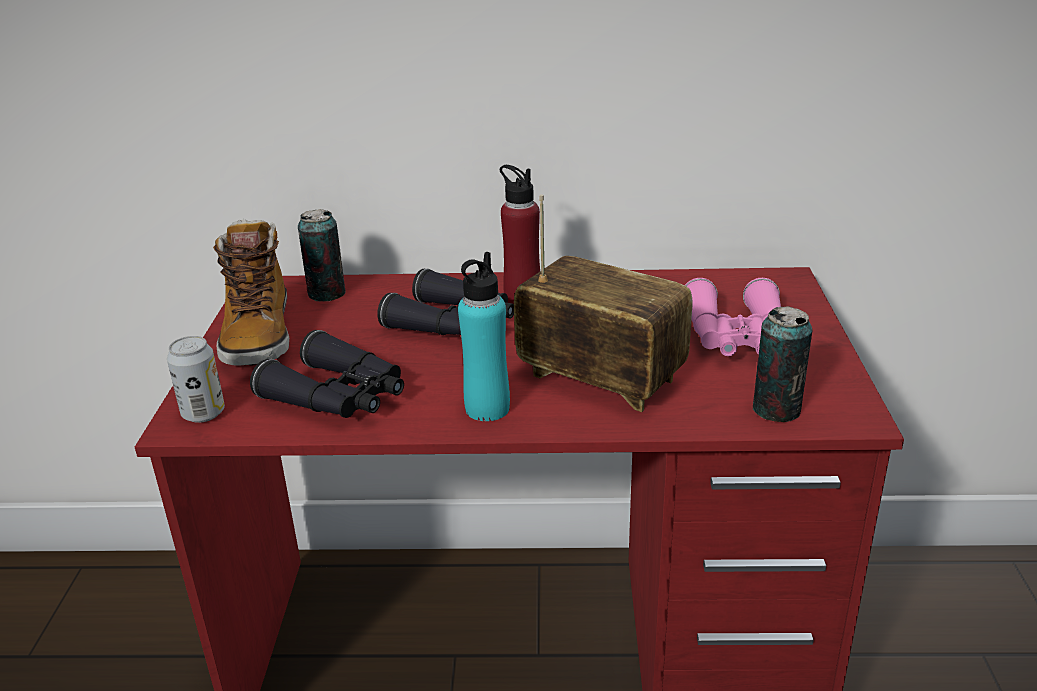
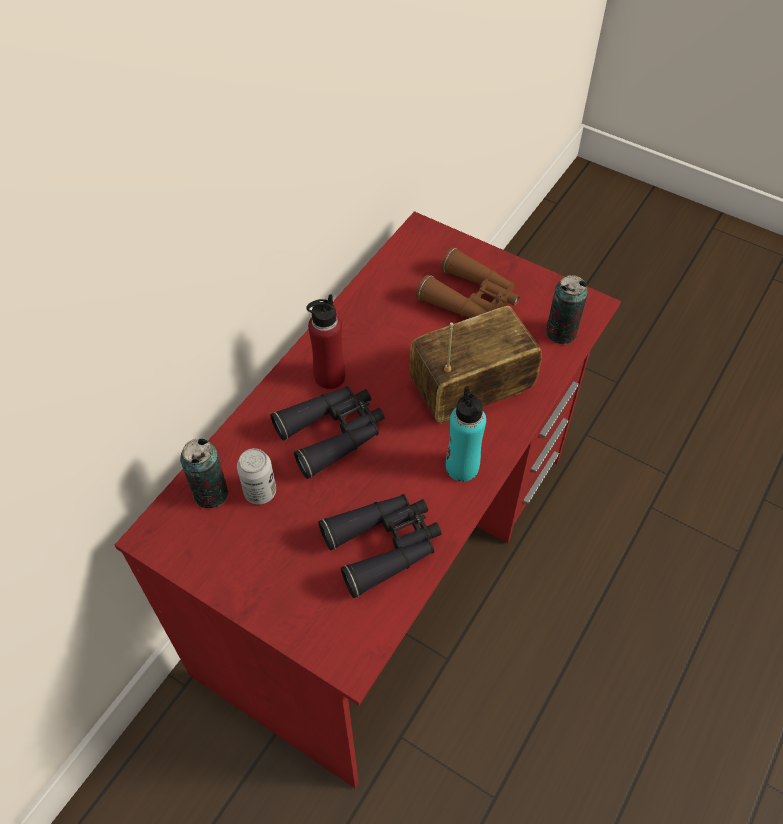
camera: 60 degrees left, 25 degrees up
(203, 413) = (344, 641): can -> can (260, 492)
(258, 336) = (247, 566): boot -> none
(735, 336) = (471, 300): pink binoculars -> brown binoculars

